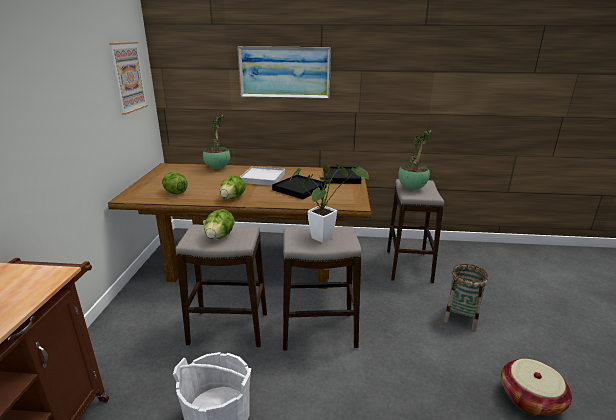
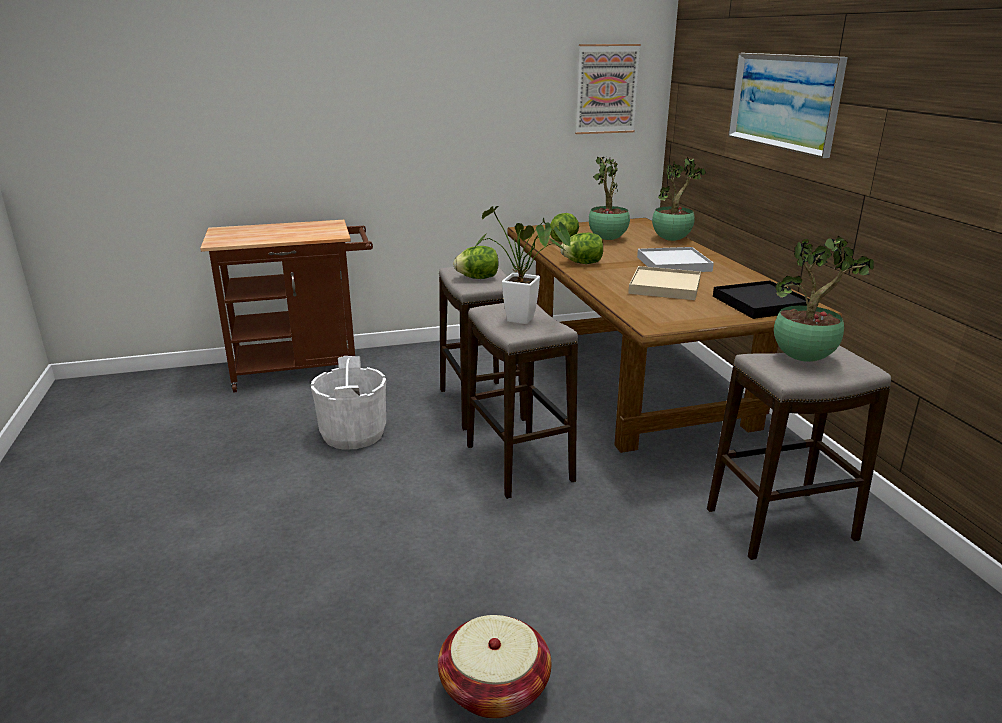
camera: 70 degrees right, 0 degrees up
(192, 181) = (607, 239): none -> potted plant
(299, 189) = (665, 287): black tray -> beige tray
(461, 317) = (665, 601): basket -> none

